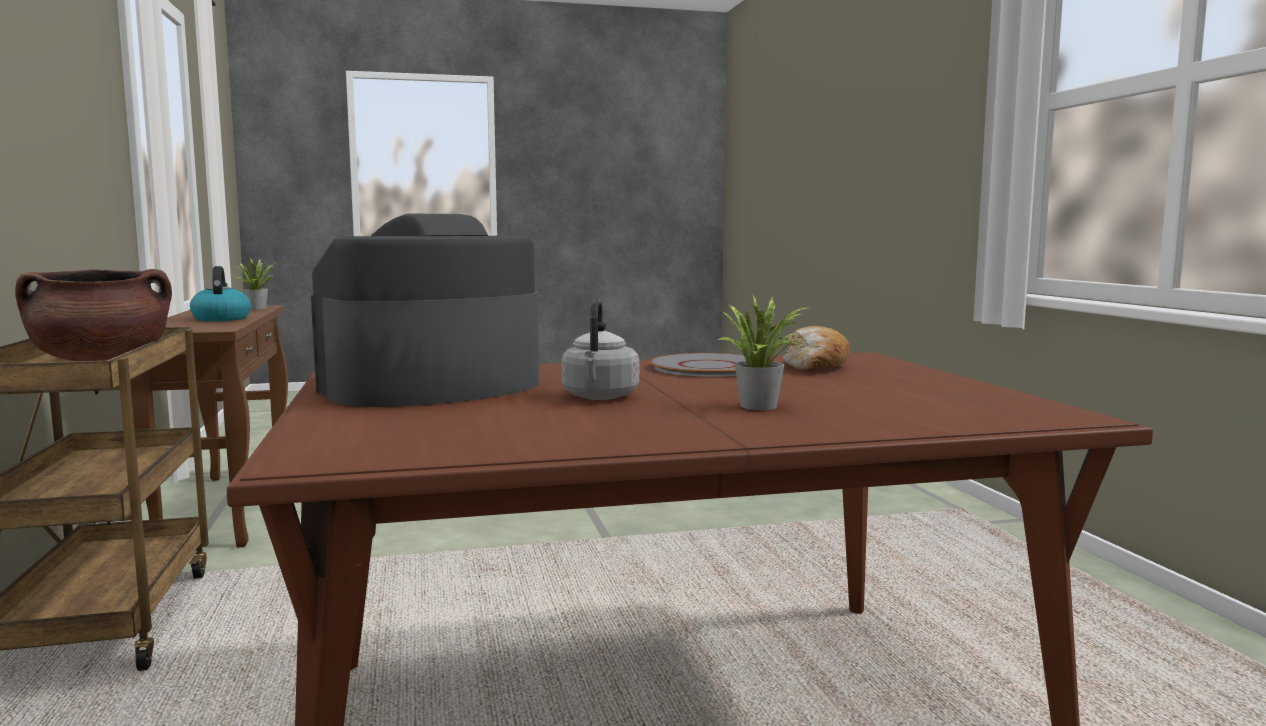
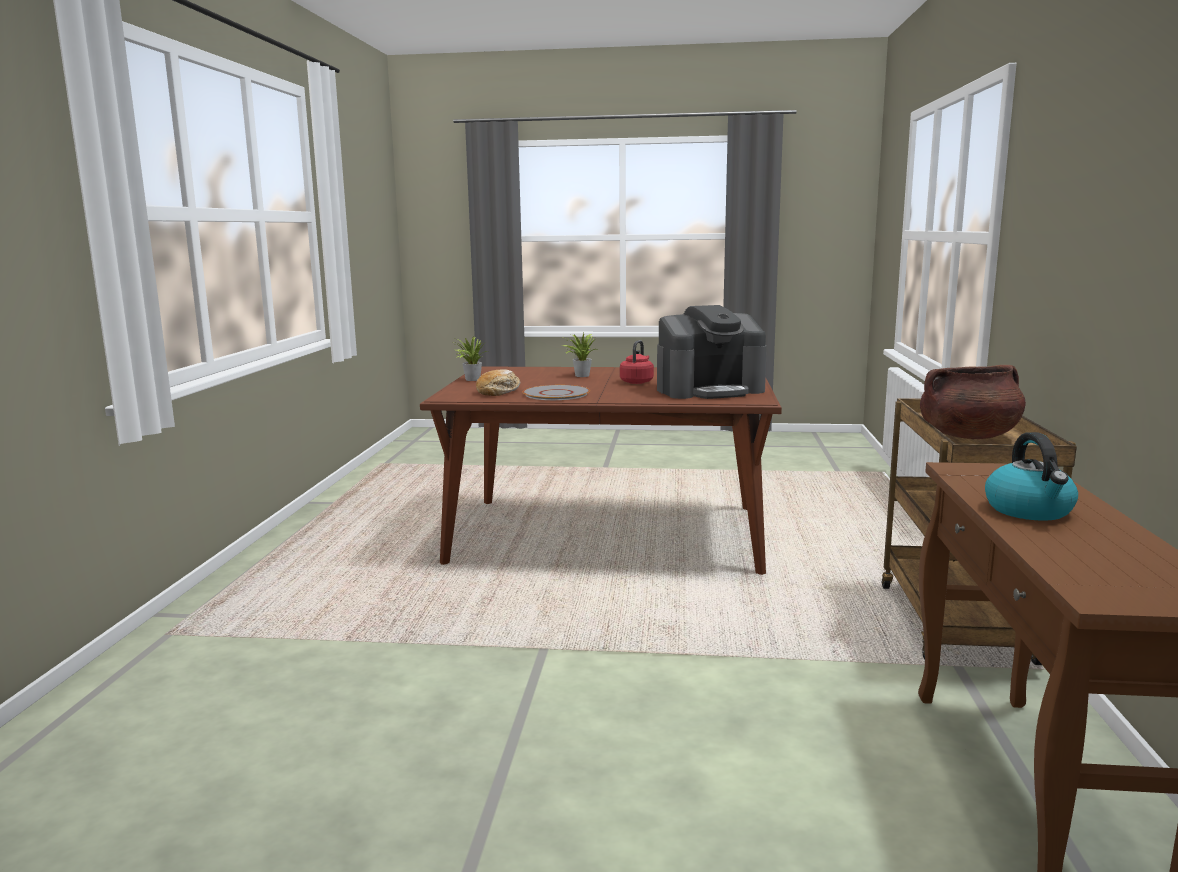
camera: 160 degrees left, 5 degrees up
(259, 308) = (1074, 574): potted plant -> potted plant (470, 379)
(599, 397) = (637, 382): grey kettle -> red kettle

